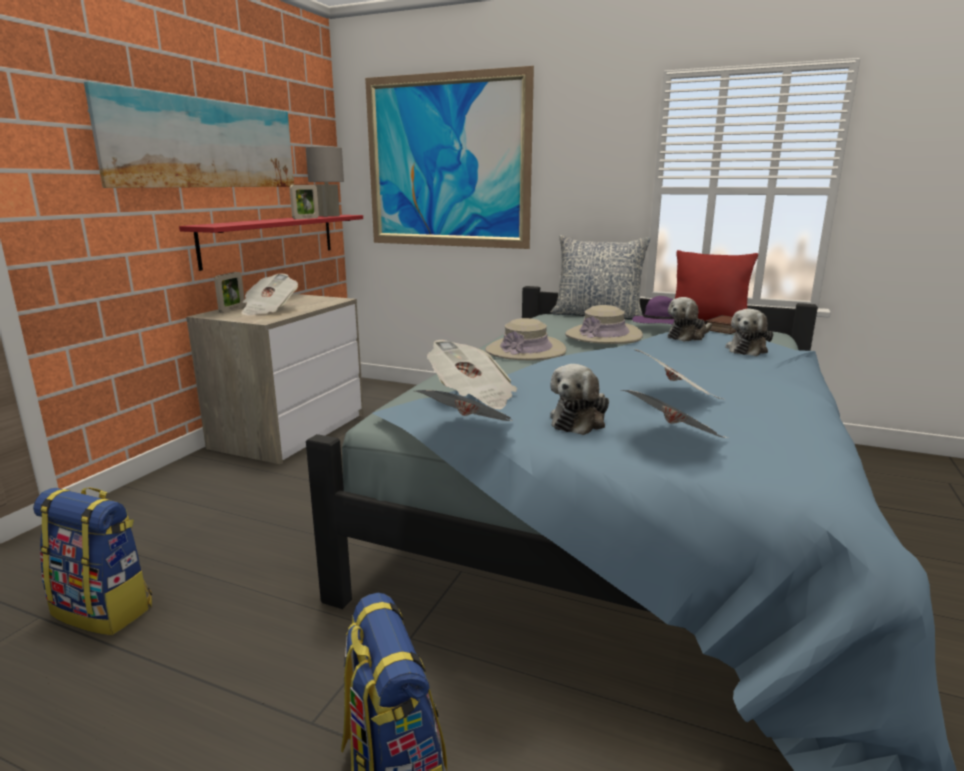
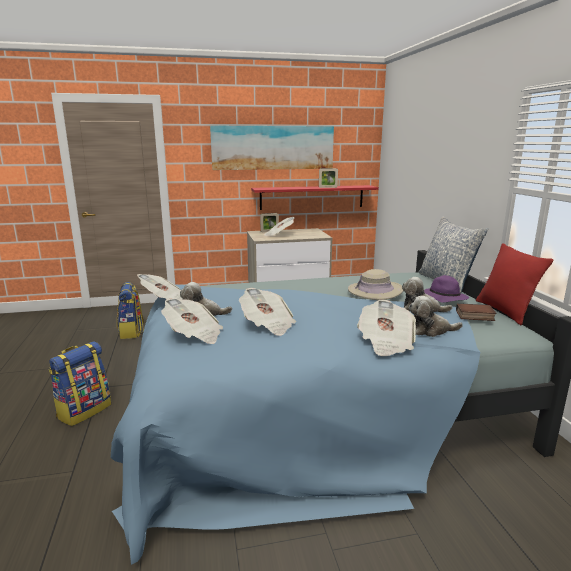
camera: 55 degrees right, 0 degrees up
(328, 216) = (353, 186): grey table lamp -> none
(446, 162) = (416, 156): picture -> none
(473, 397) = (213, 292): newspaper -> newspaper (385, 343)
(525, 351) = (317, 285): beige hat -> none

